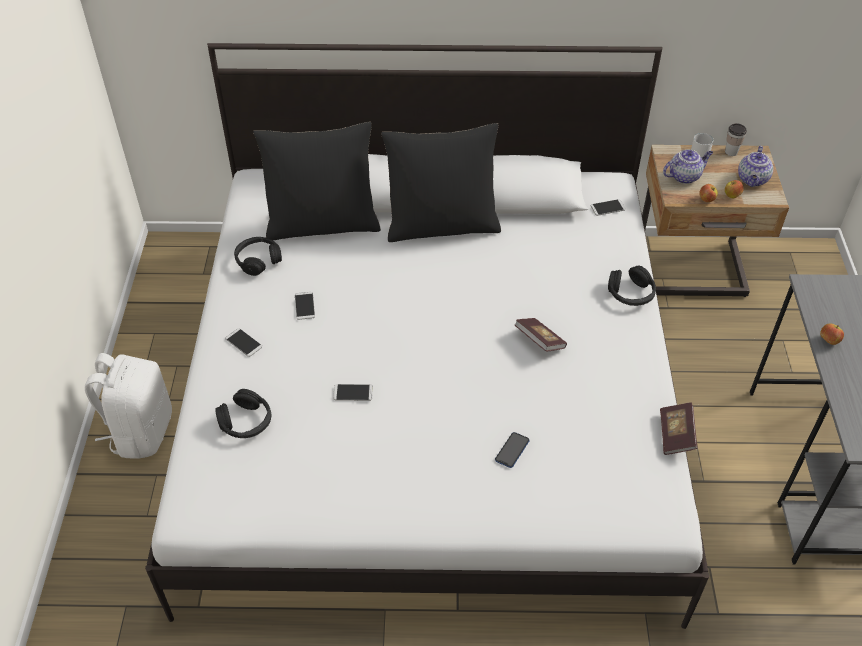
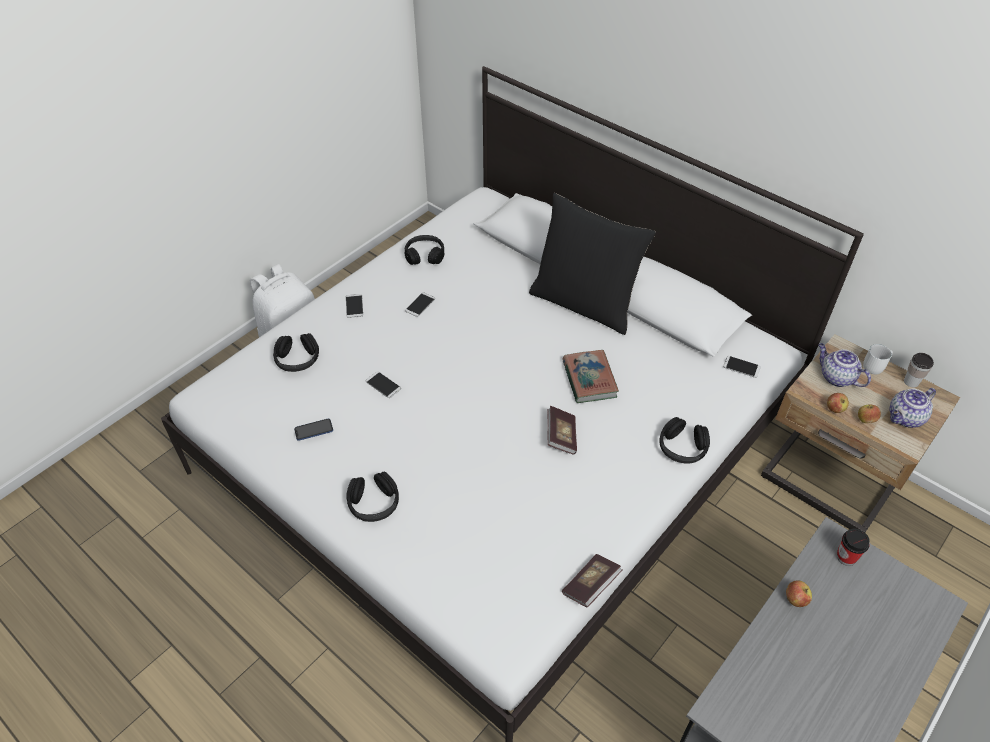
camera: 40 degrees right, 0 degrees up
(322, 223) = (497, 253): black pillow -> none
(455, 492) = (374, 504): none -> black headphones
(511, 283) = (589, 379): none -> book
(512, 450) = (447, 503): phone -> phone (314, 430)
(684, 176) = (836, 377): teapot -> teapot turned 150 degrees counterclockwise
(827, 292) = (846, 557): none -> cup

